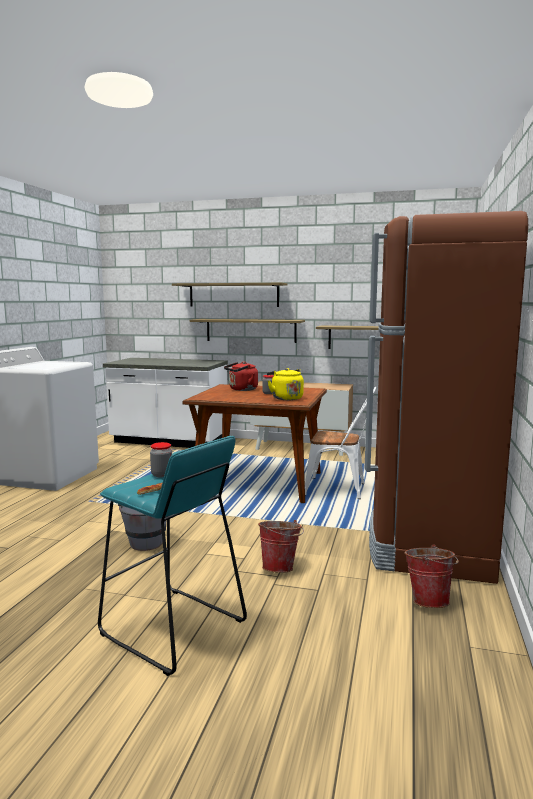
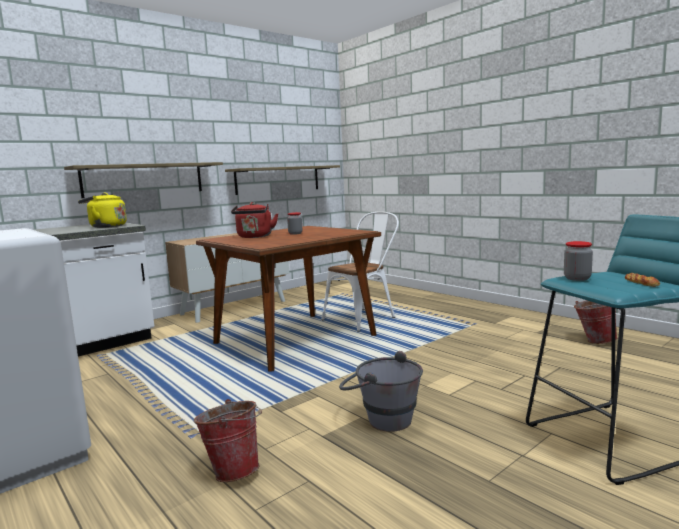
camera: 55 degrees left, 0 degrees up
(233, 295) = (114, 133): shelf -> none
(280, 567) = (508, 371): bucket -> bucket (234, 470)
(285, 398) = (332, 232): yellow kettle -> yellow kettle (105, 226)
(429, 544) = (502, 320): brown fridge -> none

